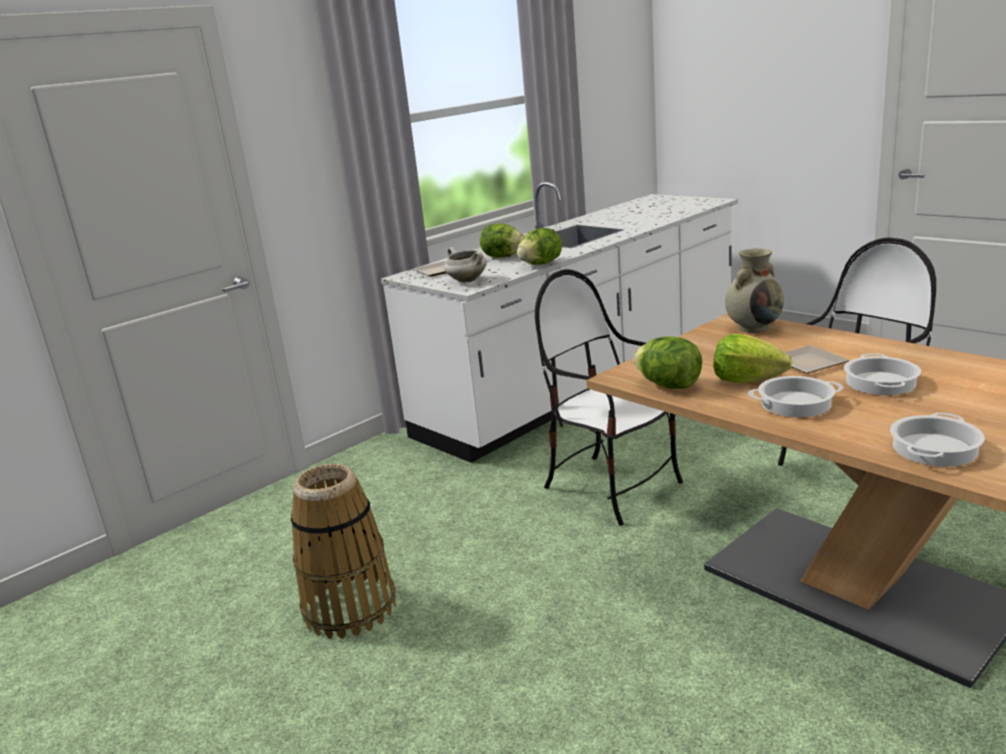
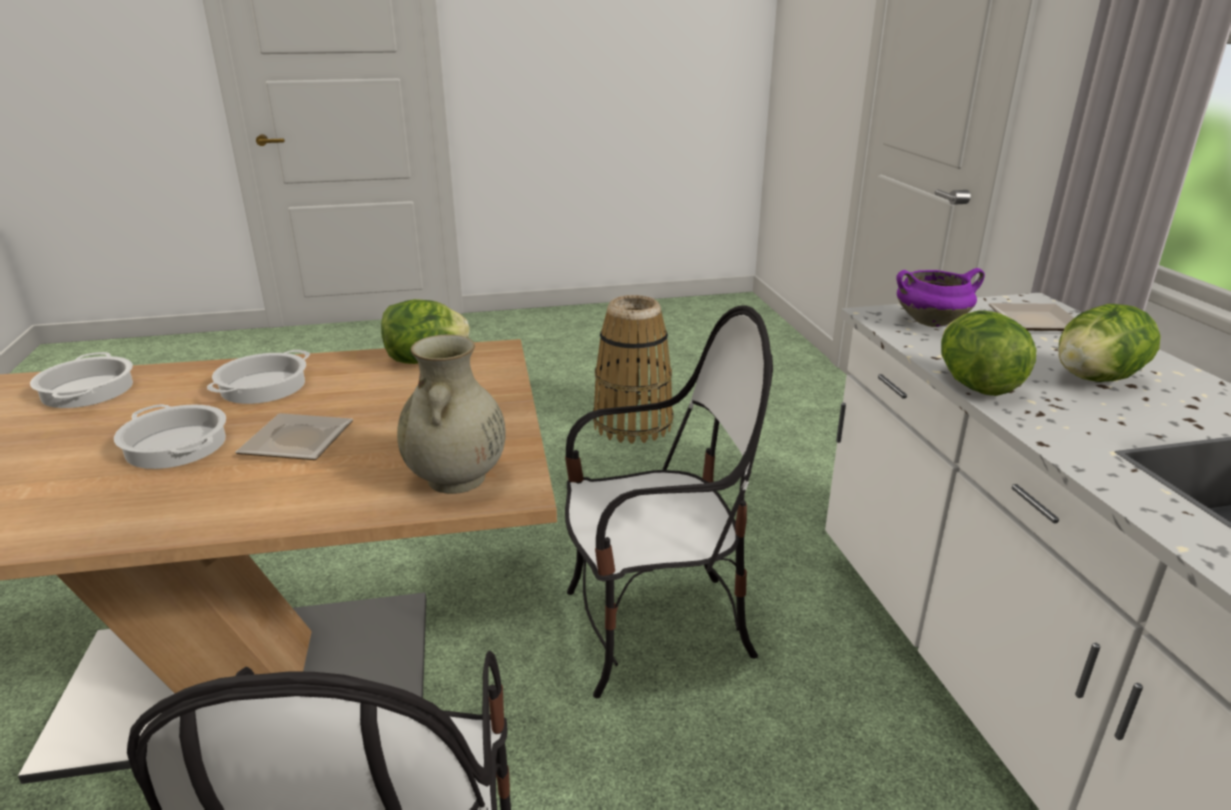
camera: 120 degrees right, 5 degrees up
(466, 281) = (931, 322): white cooking pot -> purple cooking pot
(747, 380) = (349, 393): lettuce -> none

